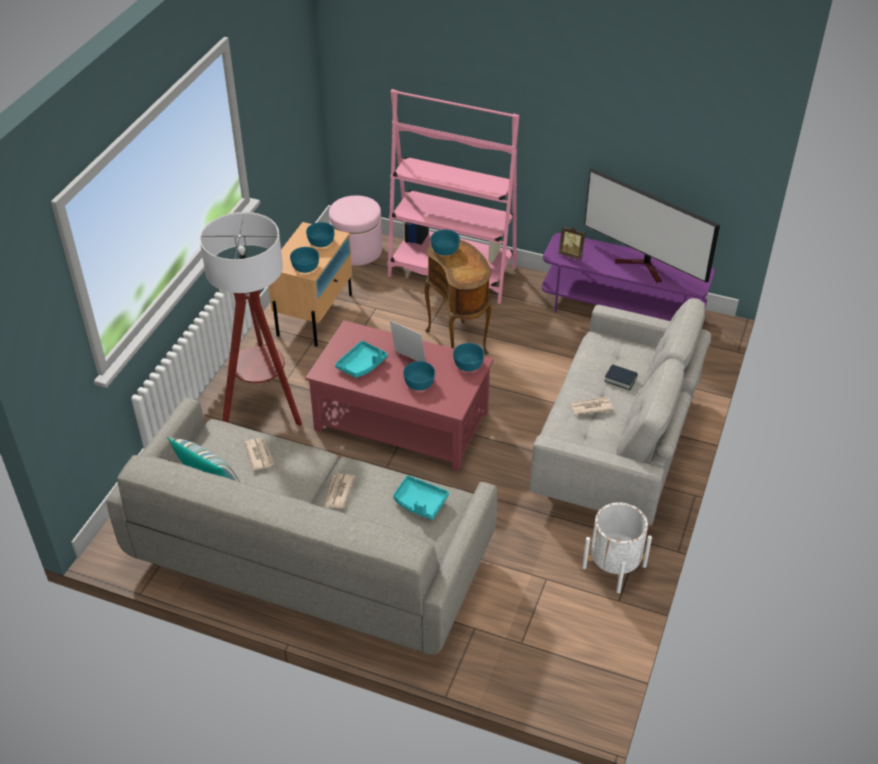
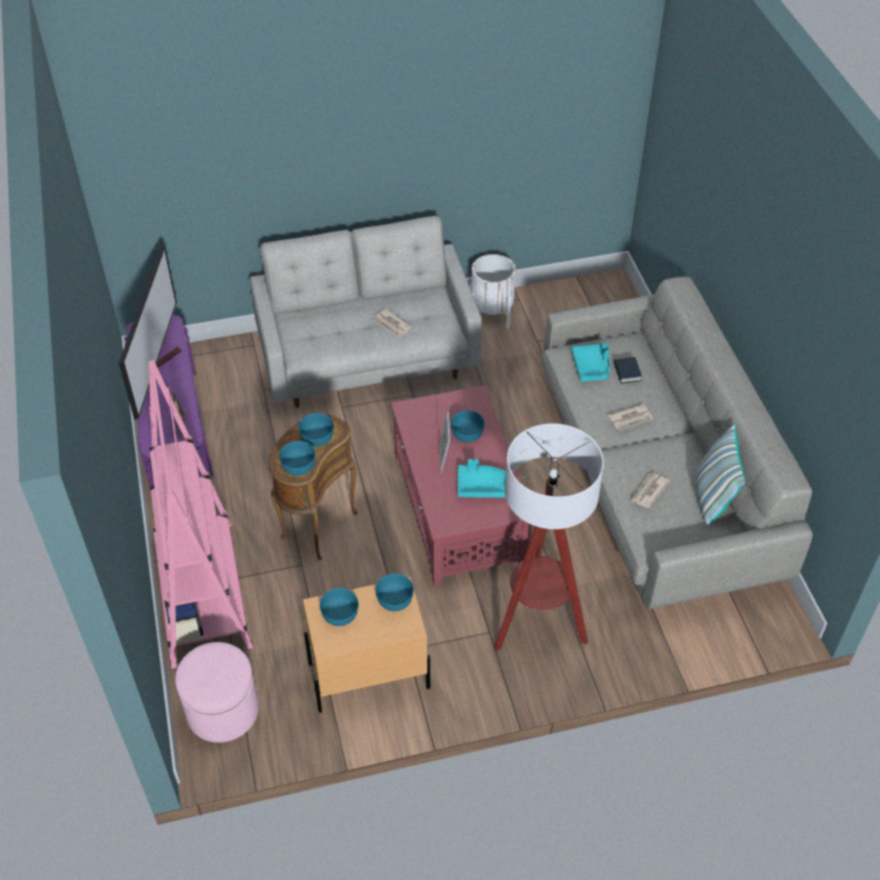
camera: 125 degrees left, 5 degrees up
(468, 364) = (414, 414): turquoise bowl -> turquoise bowl (317, 437)
(620, 379) = (342, 321): book -> book (627, 373)

